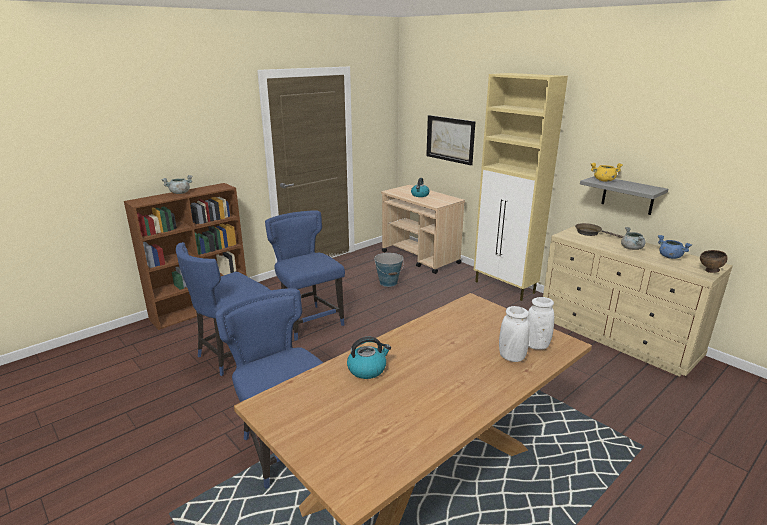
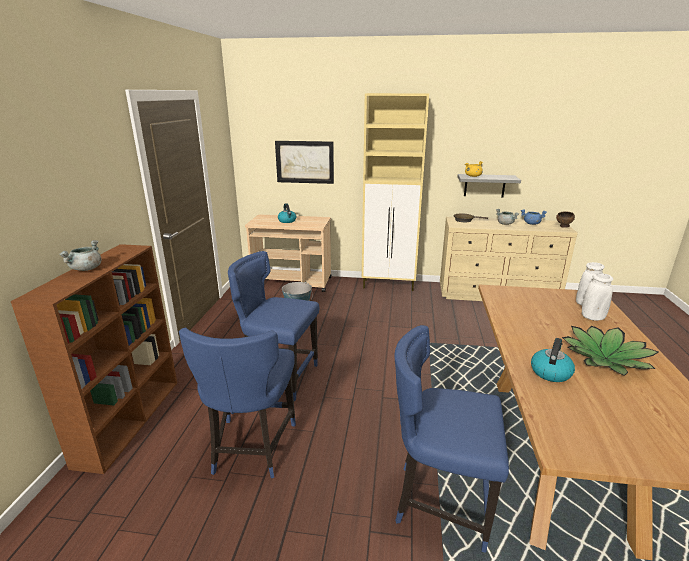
camera: 40 degrees left, 0 degrees up
(437, 385) = (605, 358): none -> potted plant

